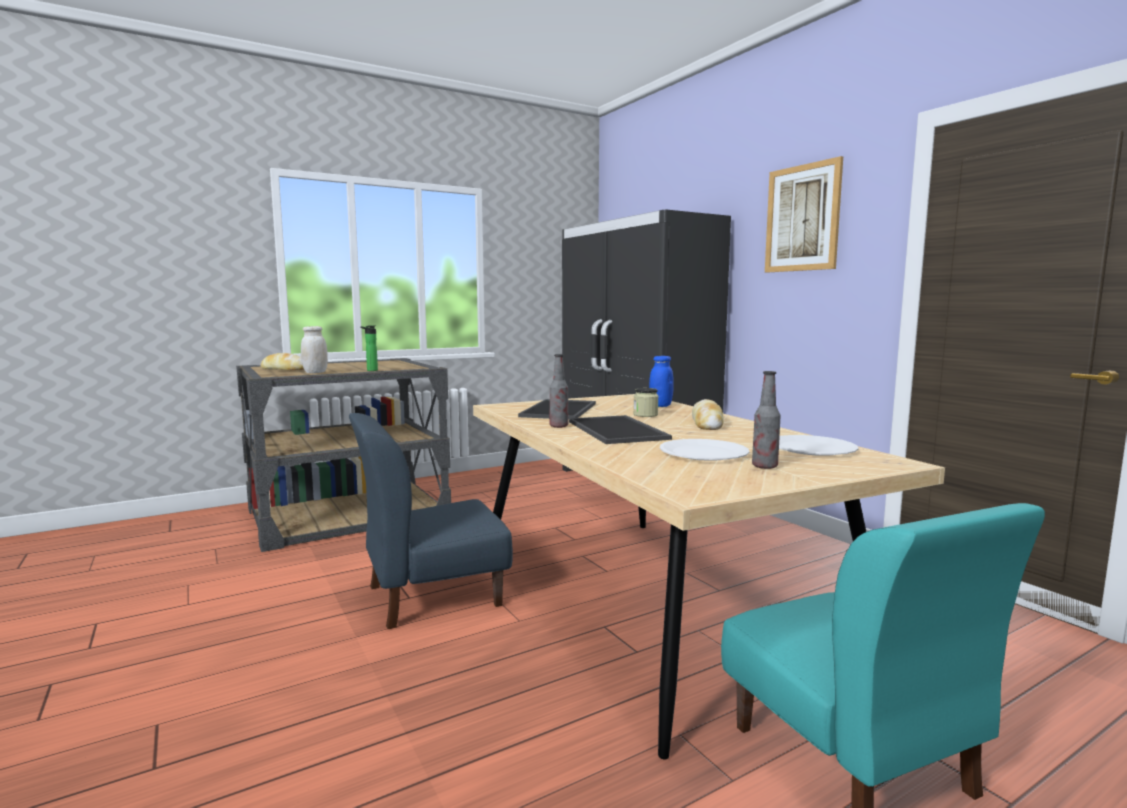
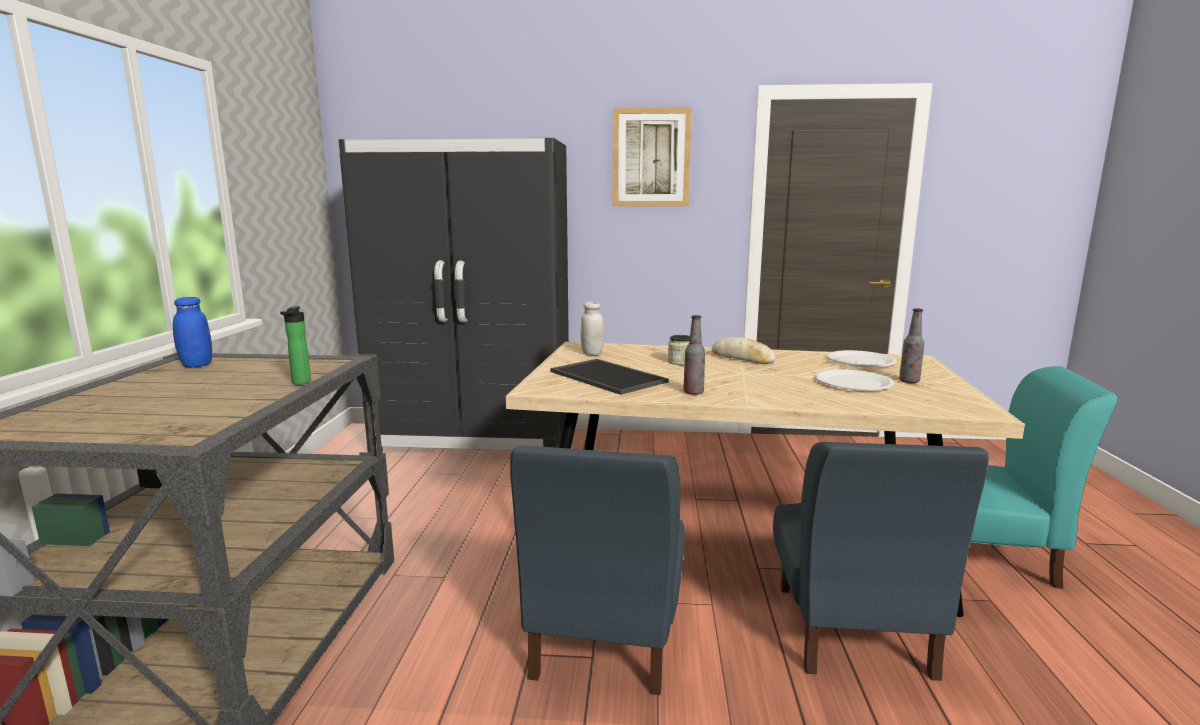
camera: 55 degrees left, 5 degrees up
(284, 370) = (104, 422): bread -> none
(315, 372) = (232, 409): white jar -> white jar (592, 353)
(553, 692) = (851, 630): none -> blue chair
(619, 430) = (739, 382): tray -> none
(660, 405) = (643, 350): blue jar -> blue jar (196, 365)

